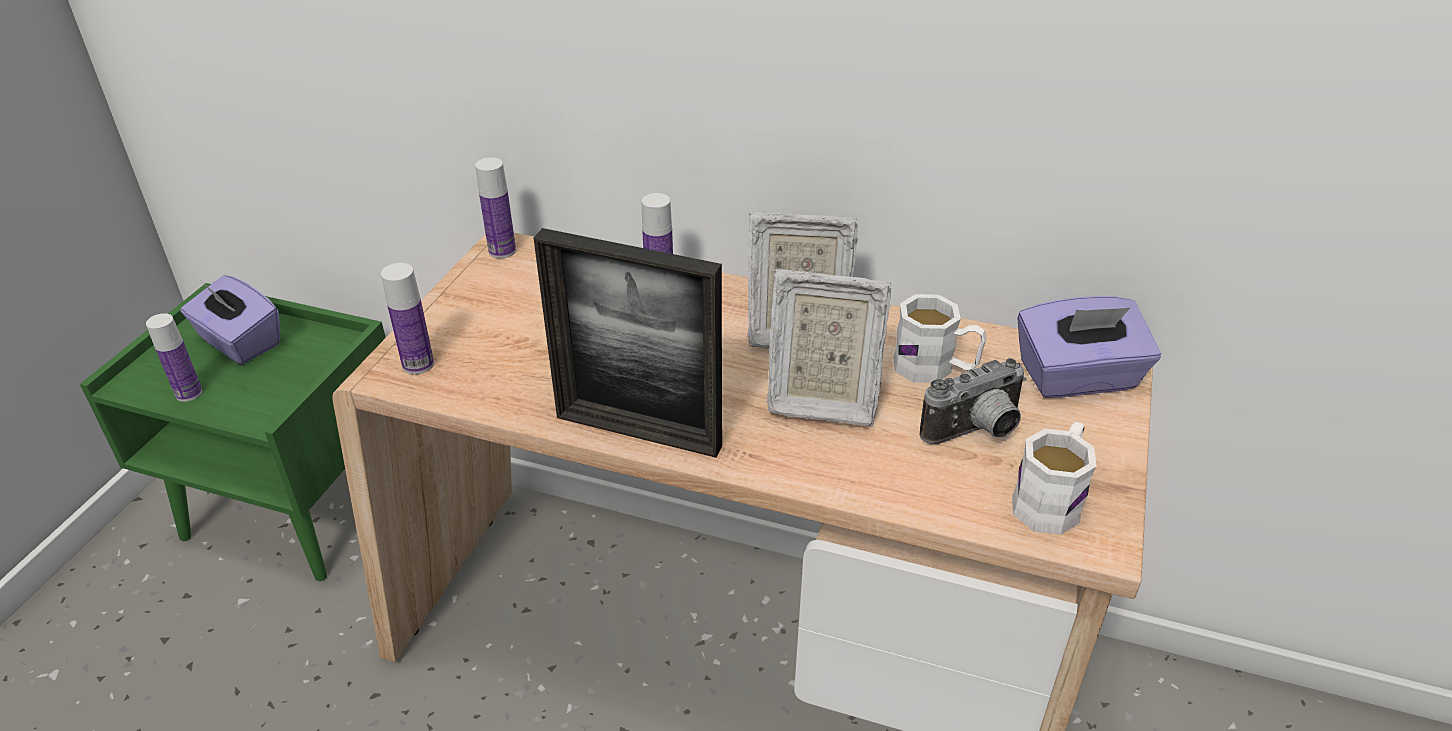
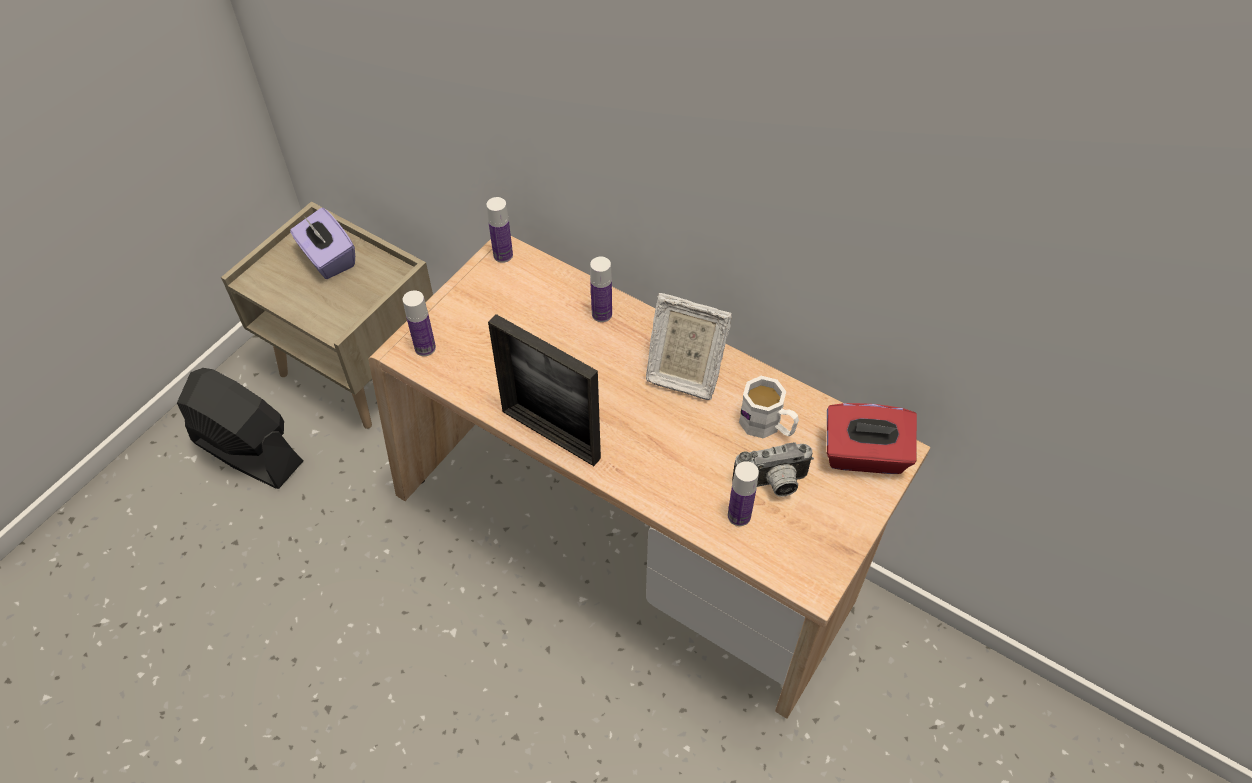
camera: 15 degrees right, 15 degrees up
(140, 647) = (247, 451): none -> black fan
(189, 393) = (289, 297): bottle -> bottle (739, 516)
(296, 510) = (359, 368): green nightstand -> beige nightstand
(820, 399) = (678, 434): picture frame -> none
(1050, 499) = (797, 548): white mug -> none
(1078, 378) = (864, 455): purple tissue box -> red tissue box

